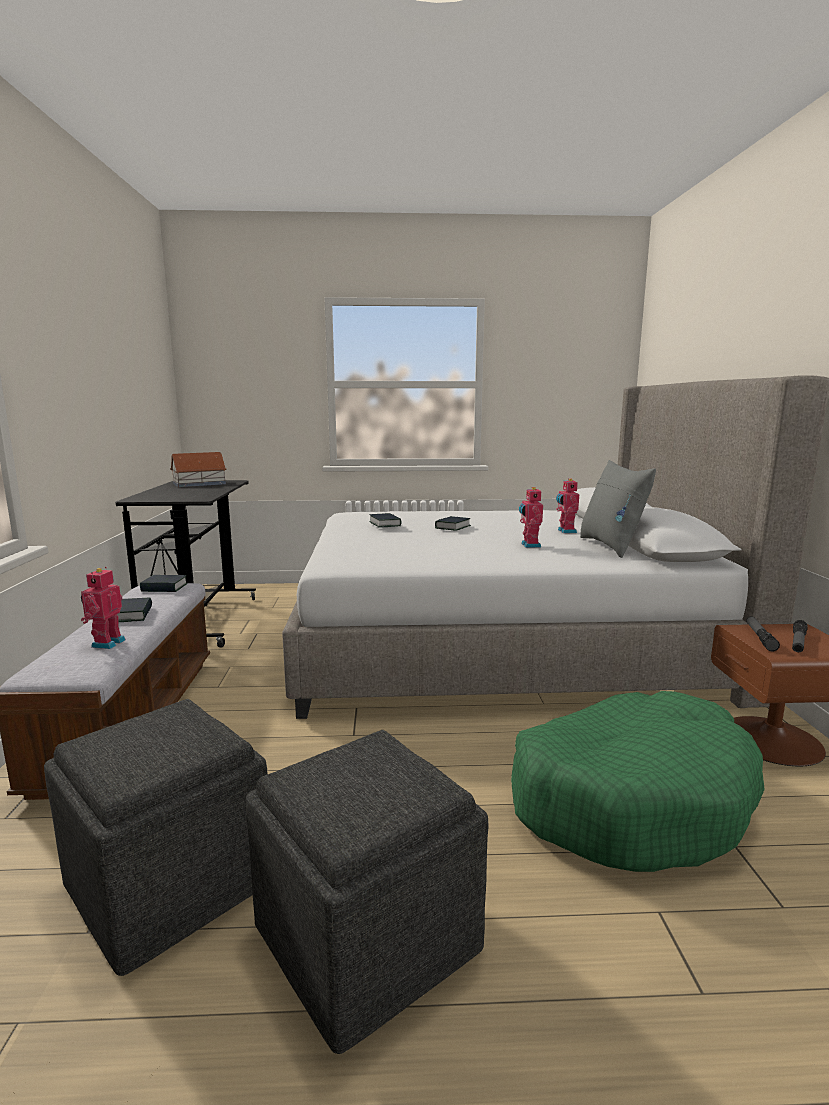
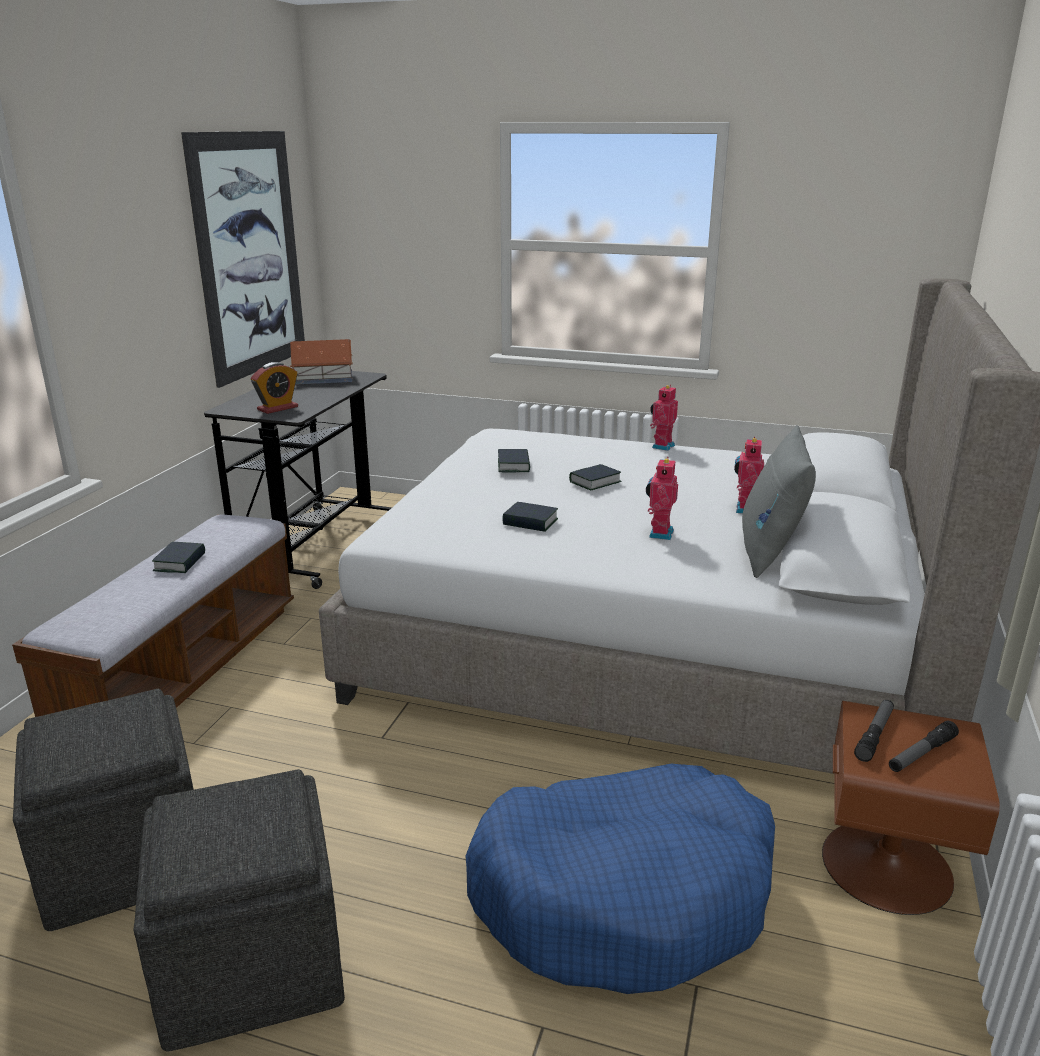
camera: 20 degrees right, 10 degrees up
(106, 643) = (133, 600): toy robot -> toy robot (661, 446)
(138, 383) = (250, 255): none -> picture
(164, 588) = (236, 525): book -> book (530, 522)
(181, 496) = (278, 408): none -> alarm clock
(629, 798) = (624, 894): green dog bed -> blue dog bed

